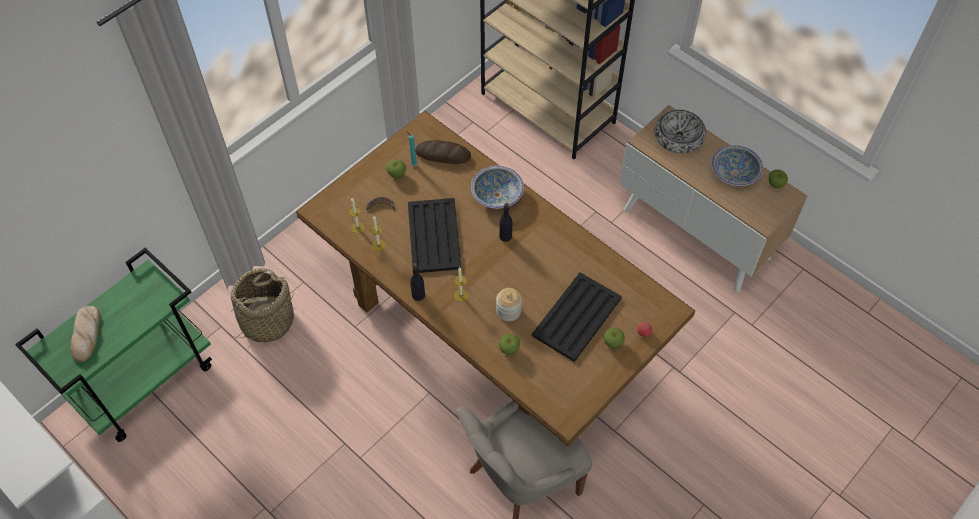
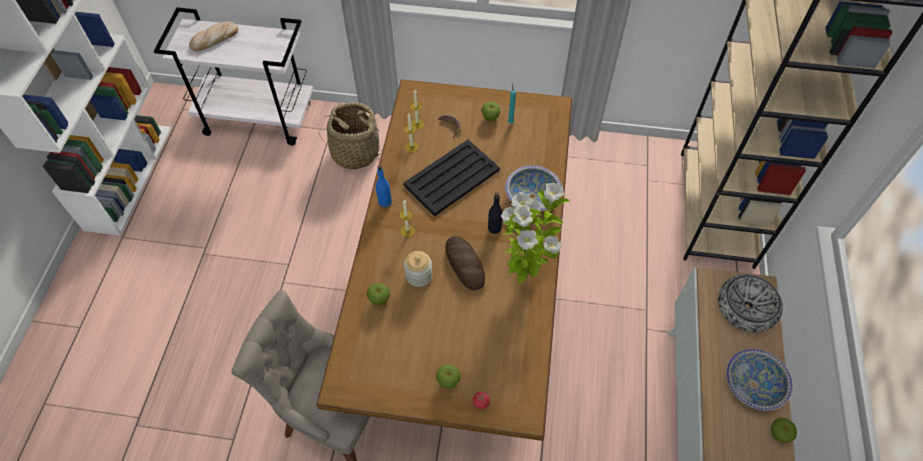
camera: 55 degrees right, 0 degrees up
(146, 381) = (259, 118): green cart -> white cart
(418, 295) = (384, 202): black bottle -> blue bottle
(443, 155) = (538, 135): bread -> bread (464, 264)
(559, 240) = (526, 271): none -> potted plant
(576, 317) = (453, 333): black tray -> none

